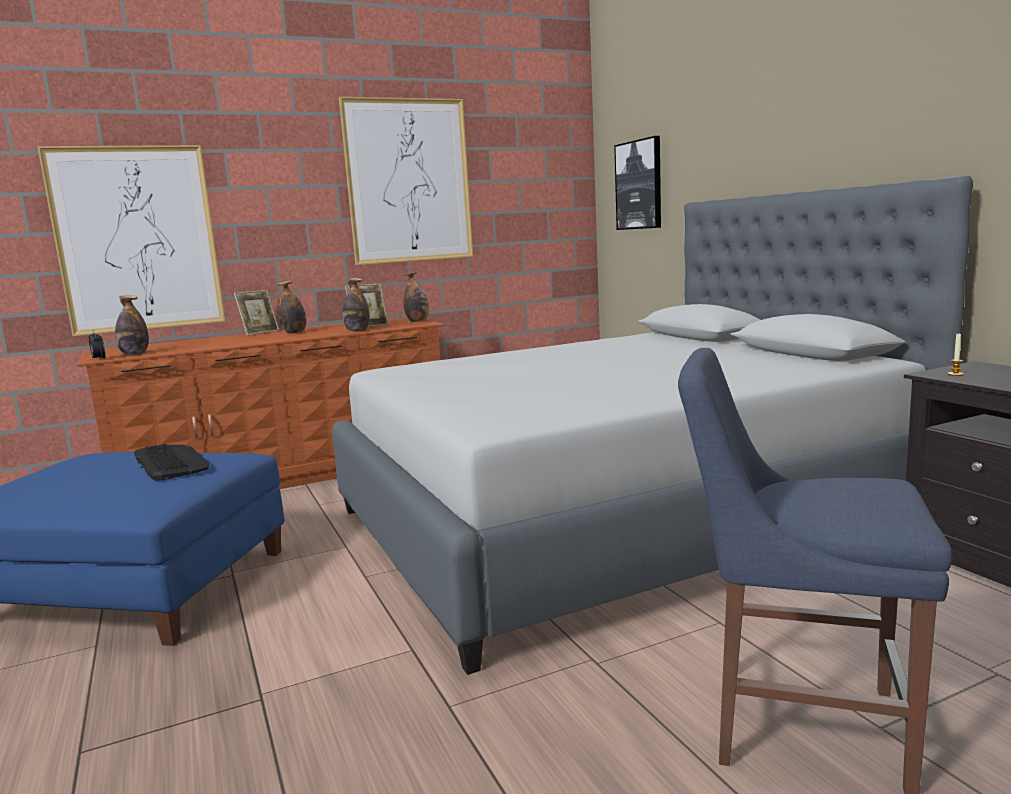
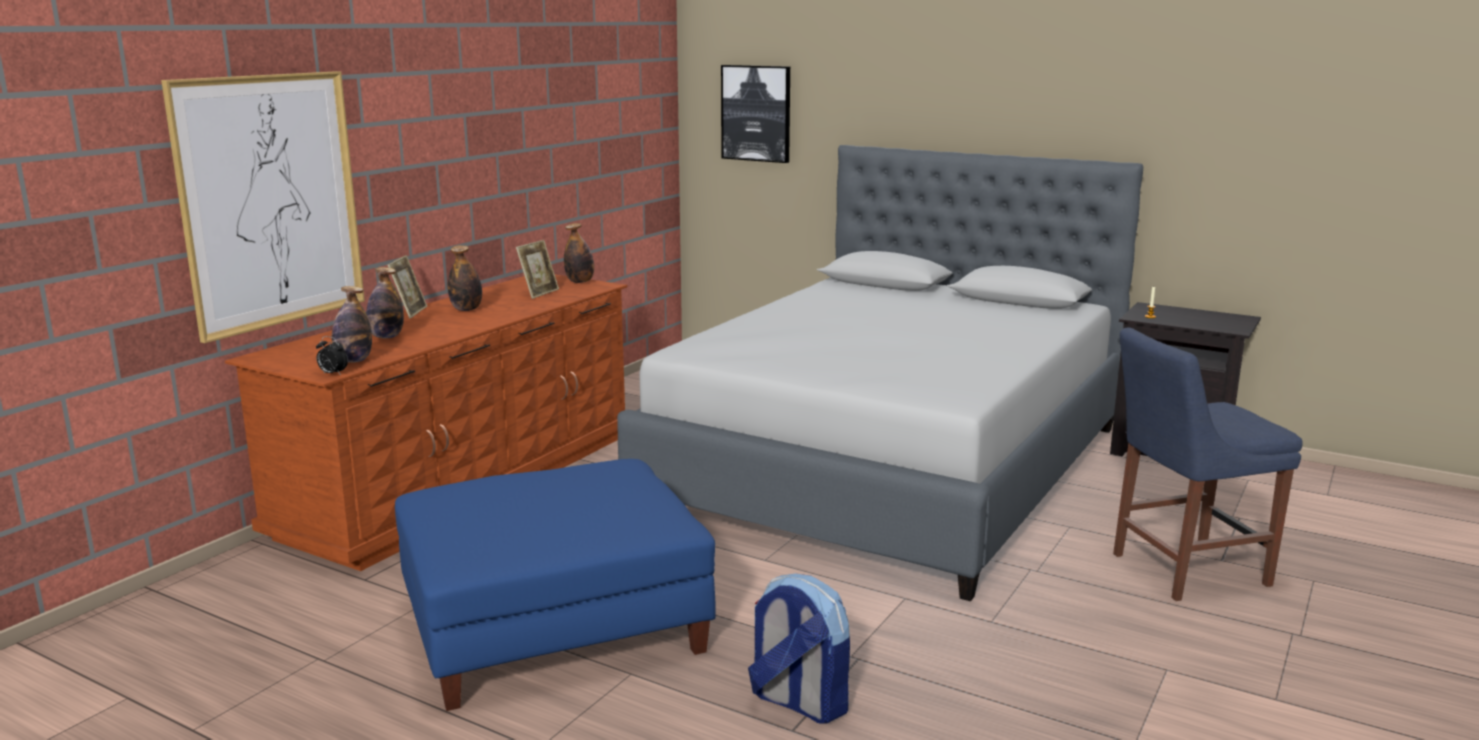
camera: 35 degrees left, 5 degrees up
(137, 724) = (798, 702): none -> backpack
(171, 462) = (583, 481): keyboard -> none
(357, 331) = (550, 302): bottle -> bottle (386, 337)
(408, 181) = (530, 107): picture -> none

